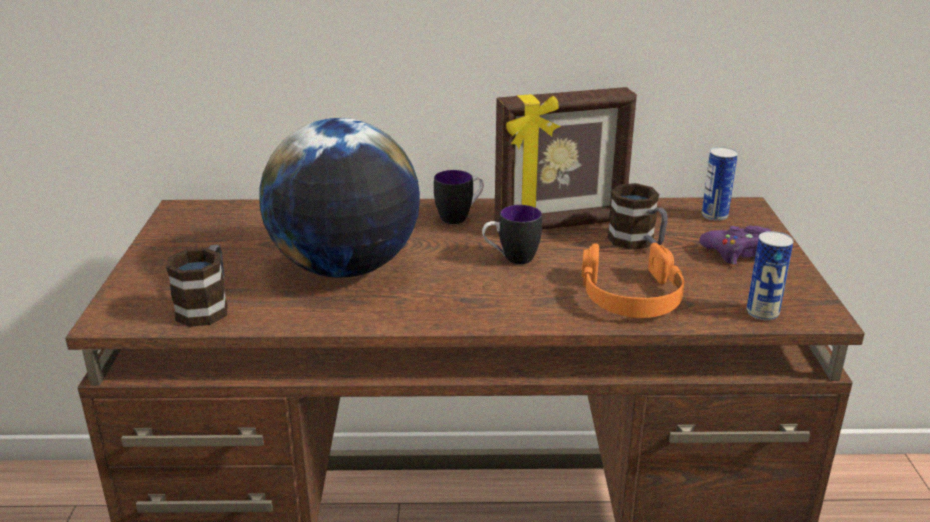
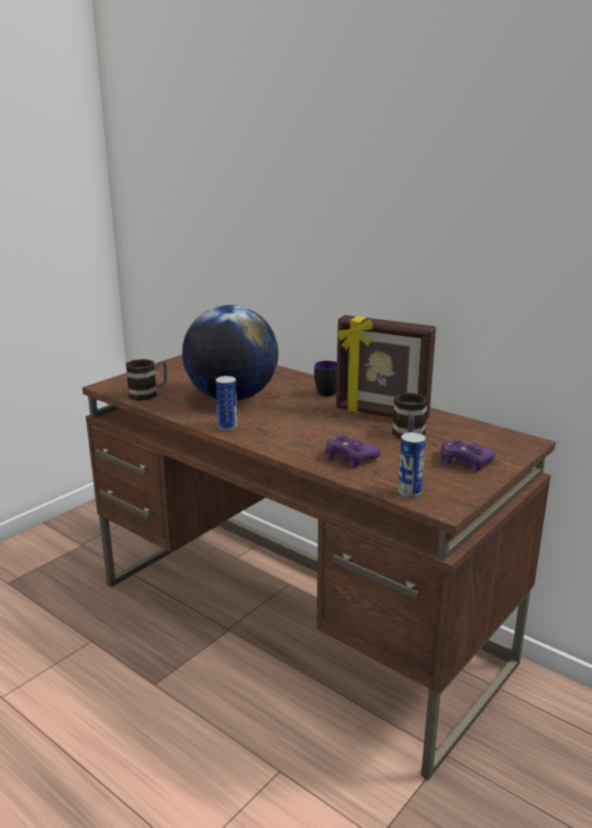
camera: 40 degrees right, 5 degrees down
(511, 259) = (319, 420): mug -> none
(631, 295) = (349, 457): orange headphones -> purple game controller
(714, 215) = (492, 439): can -> can (227, 427)

